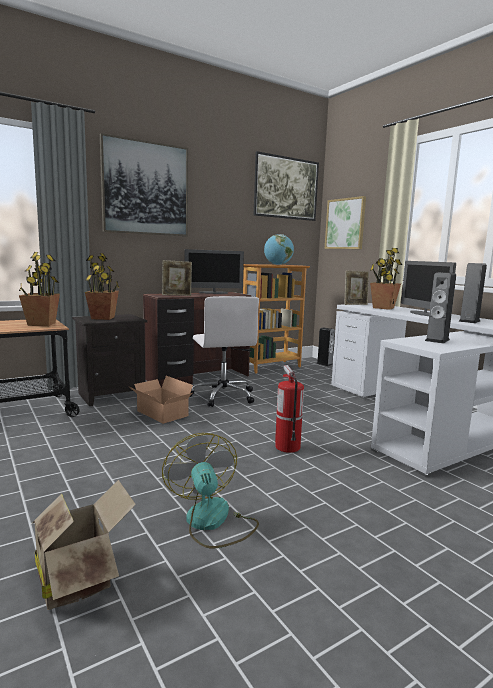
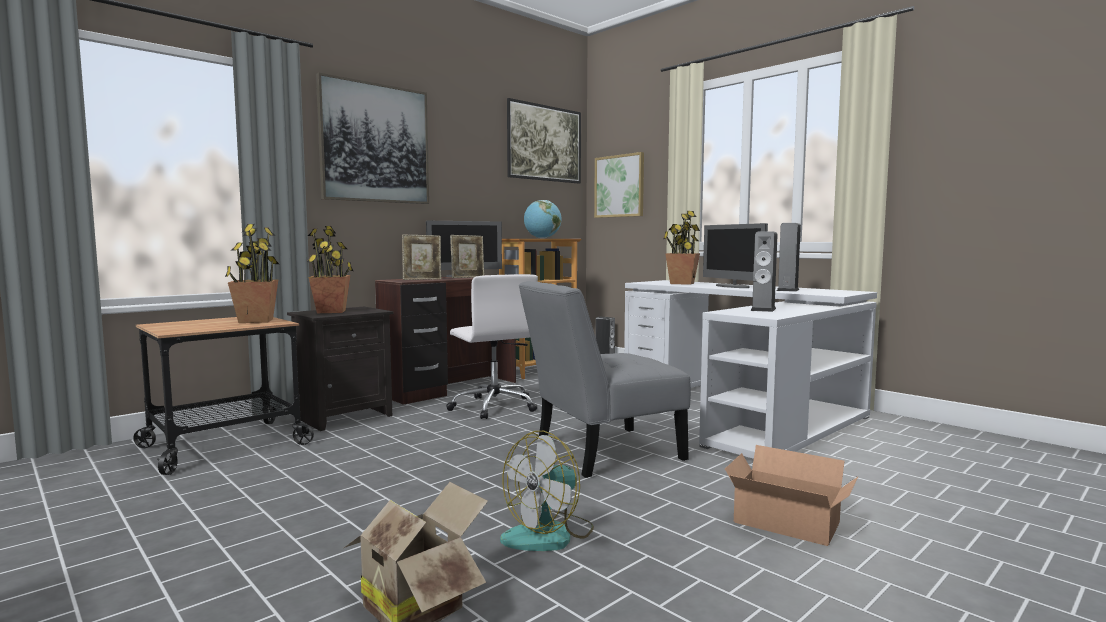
camera: 10 degrees left, 5 degrees down
(161, 414) = (424, 432): cardboard box -> cardboard box (788, 524)
(212, 522) = (549, 534): fan -> fan turned 105 degrees counterclockwise
(287, 447) = (601, 452): fire extinguisher -> grey chair
(355, 304) = (646, 282): picture frame -> picture frame (468, 277)

